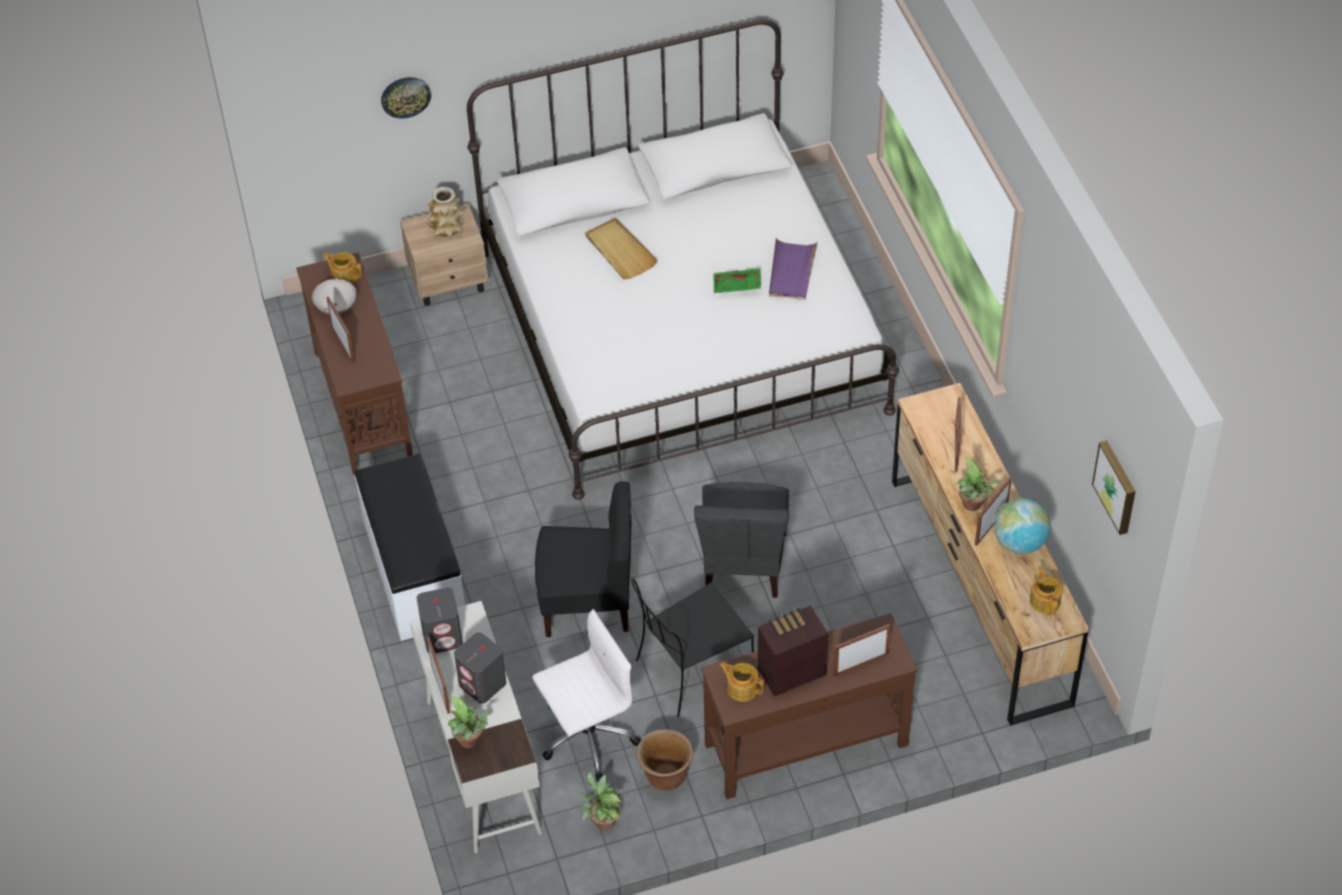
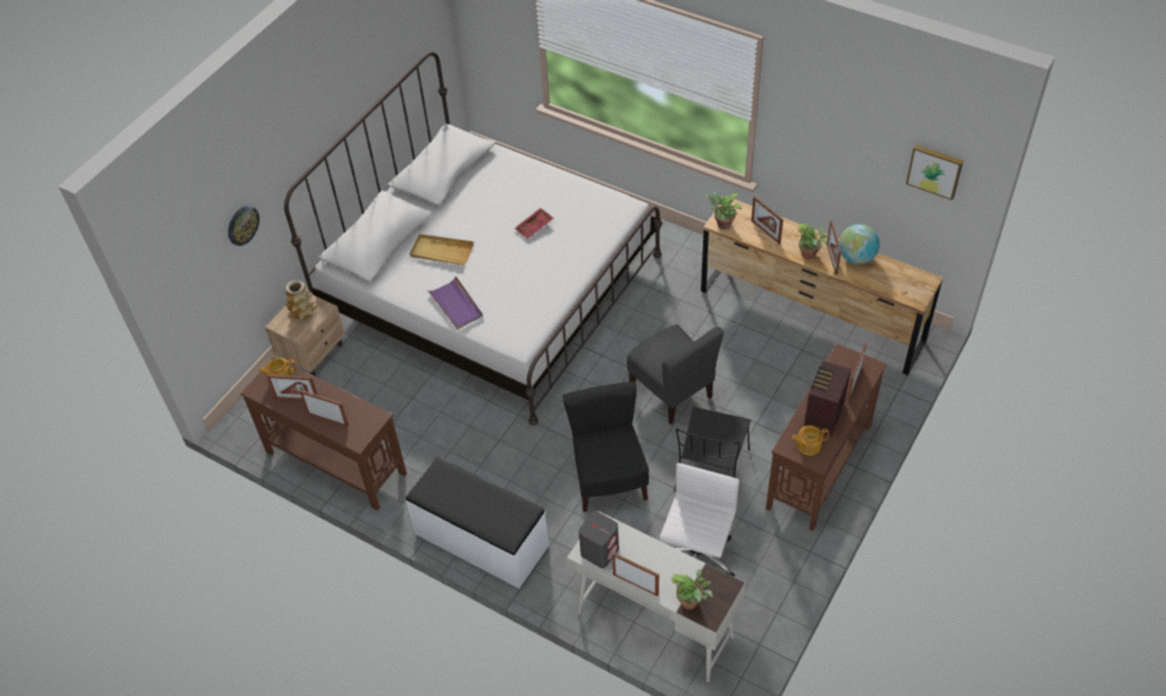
camera: 40 degrees left, 0 degrees up
(337, 306) = (296, 398): white bowl -> picture frame
(483, 684) = (658, 561): grey speaker -> none
(588, 603) = (608, 479): black chair -> black chair turned 60 degrees counterclockwise
(603, 820) = (759, 599): potted plant -> potted plant (722, 224)
(666, 776) = (765, 545): brown planter -> none
(737, 286) = (534, 227): green tray -> red tray
(791, 272) = (557, 200): purple tray -> purple tray (456, 305)
(1045, 600) = (905, 278): teapot -> none

